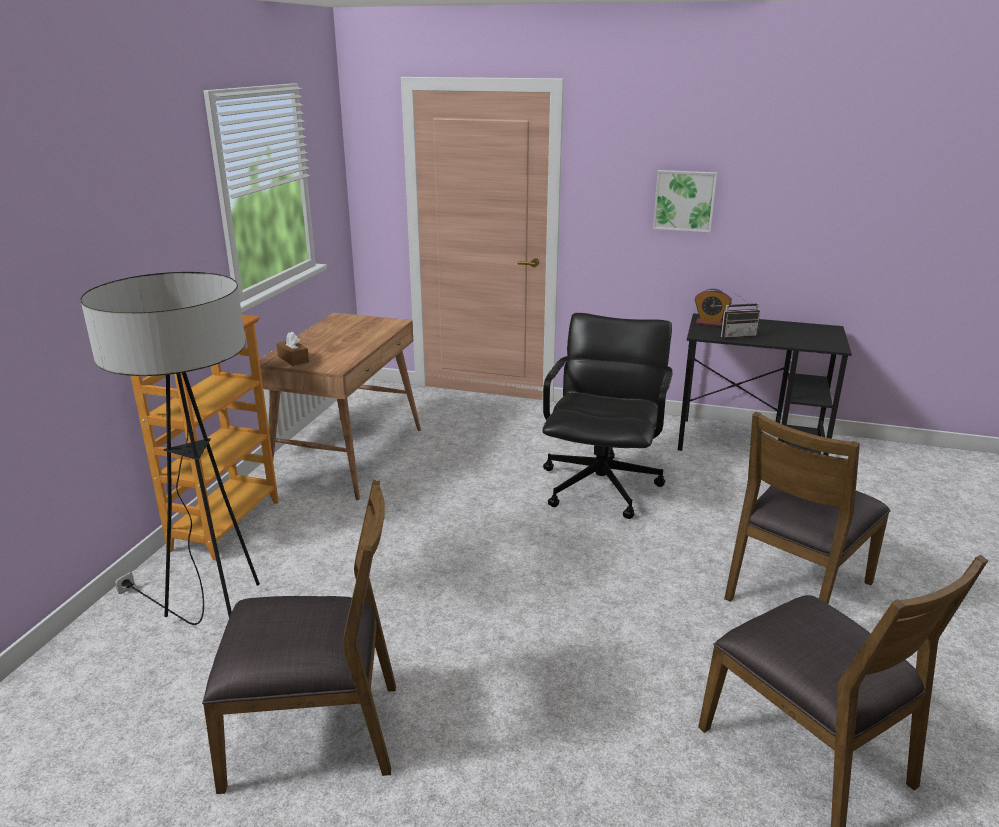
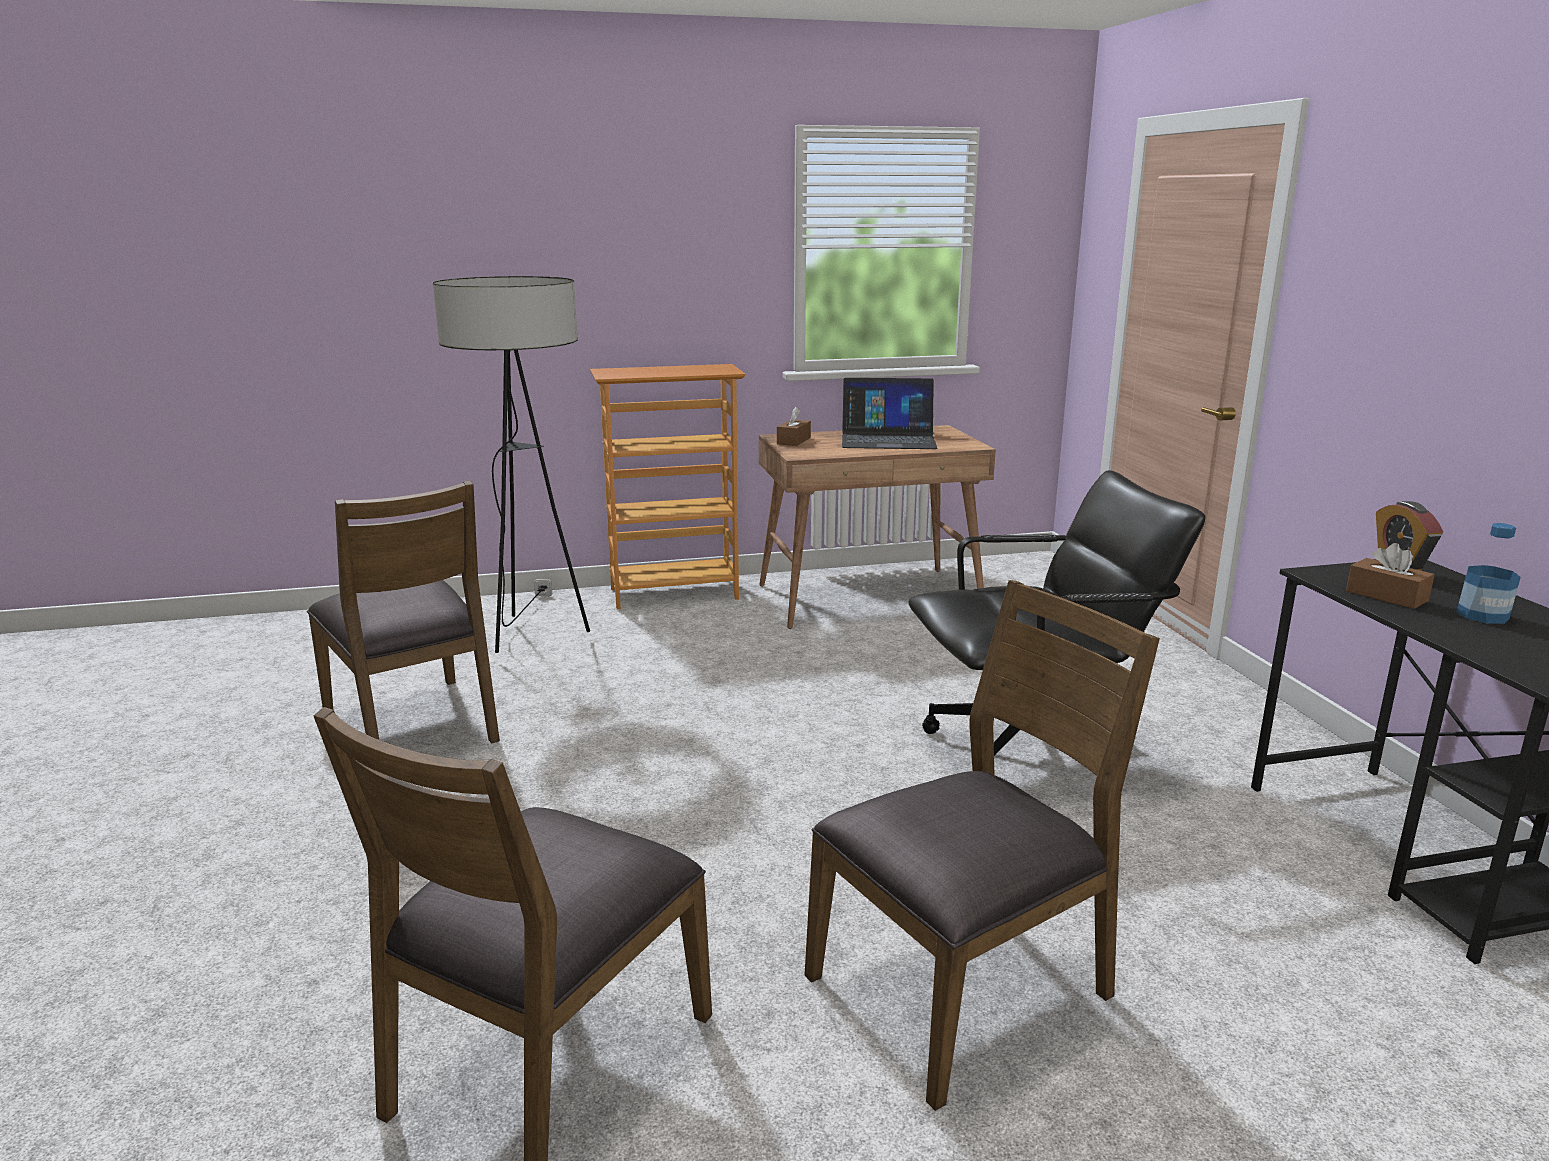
camera: 60 degrees right, 5 degrees down
(340, 335) = (888, 439): none -> laptop
(684, 200) = (1445, 324): picture -> none
(736, 335) = (1386, 596): radio -> brown tissue box
(769, 330) = (1482, 615): none -> bottle
(796, 589) = (963, 988): brown chair -> brown chair turned 135 degrees clockwise

